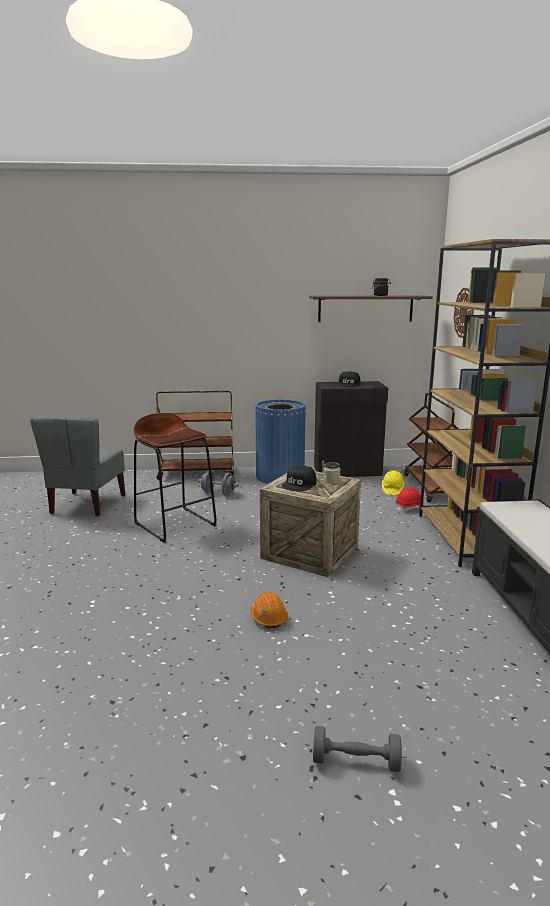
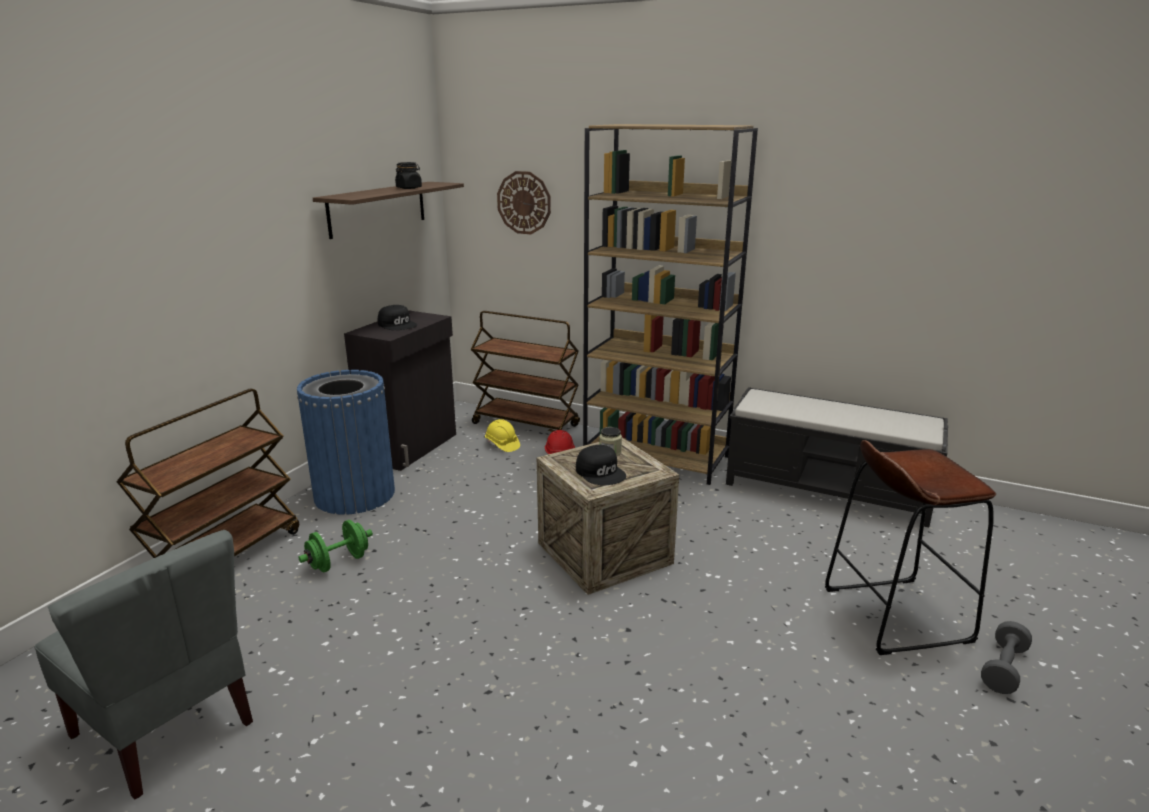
camera: 60 degrees left, 5 degrees up
(175, 524) = (399, 637): brown stool -> brown stool (895, 614)
(218, 493) = (339, 562): grey dumbbell -> green dumbbell
(268, 617) = (738, 637): orange hard hat -> none

